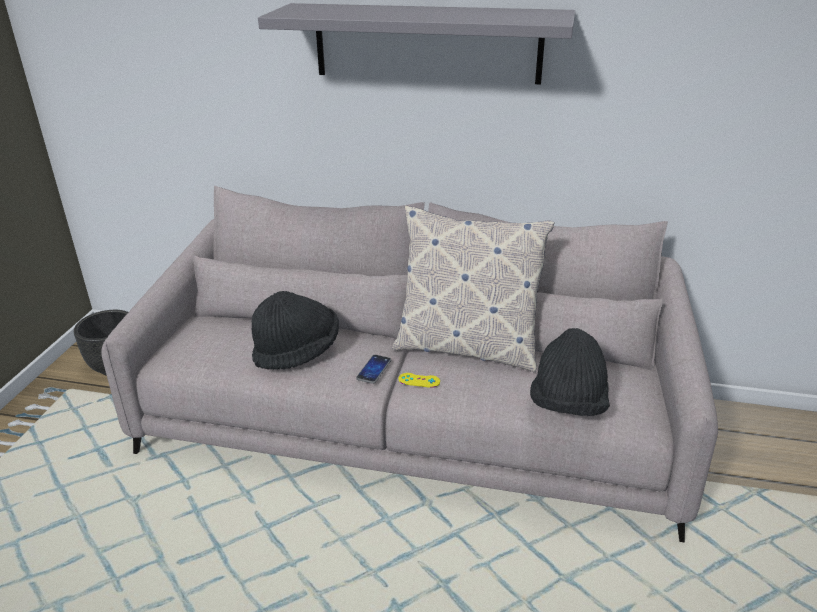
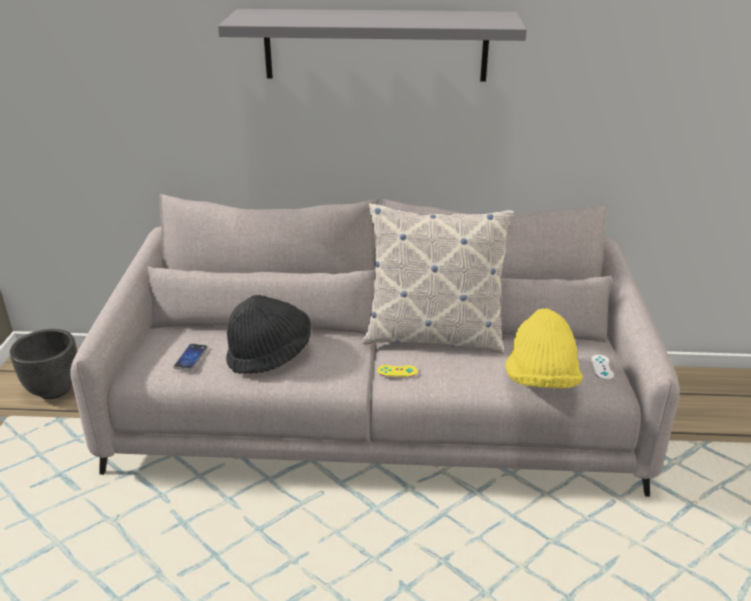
camera: 10 degrees left, 0 degrees up
(374, 370) = (350, 365): phone -> phone (191, 358)
(567, 404) = (540, 380): black hat -> yellow hat
(639, 397) = (602, 367): none -> white game controller

